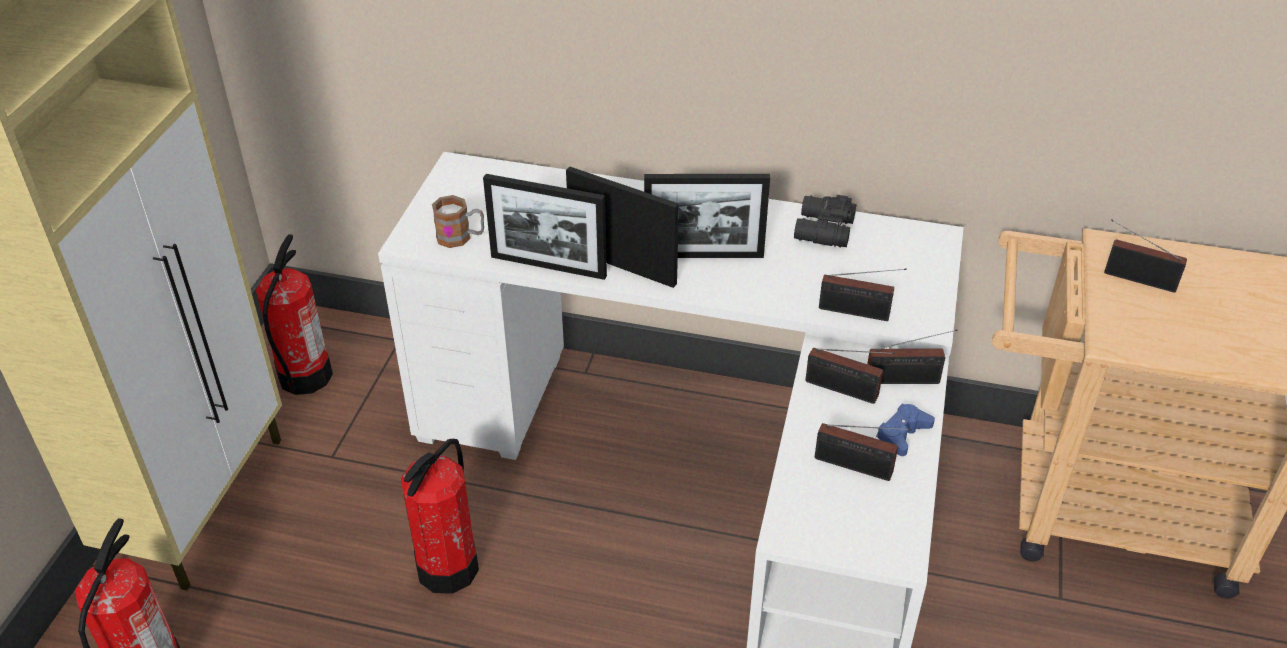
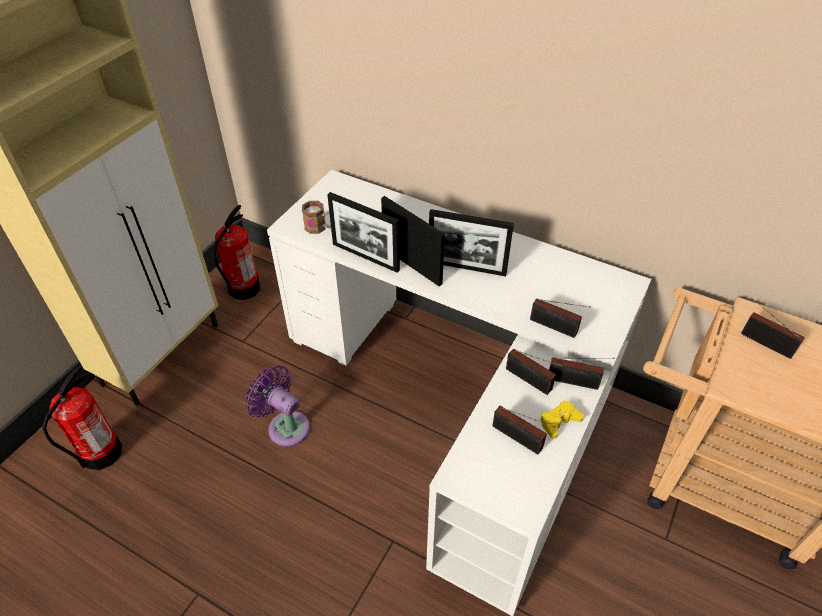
camera: 15 degrees right, 5 degrees up
(449, 568) = (285, 426): fire extinguisher -> purple fan
(822, 230) = (552, 264): black binoculars -> none
(902, 434) = (559, 421): blue game controller -> yellow game controller

